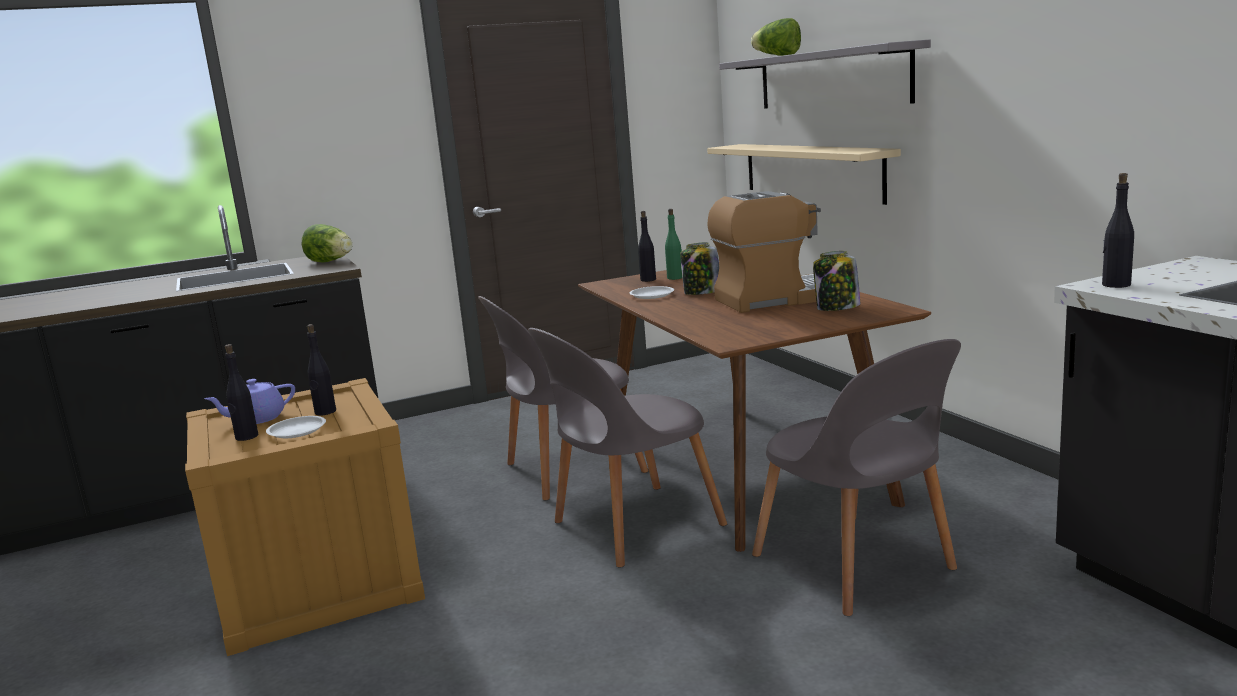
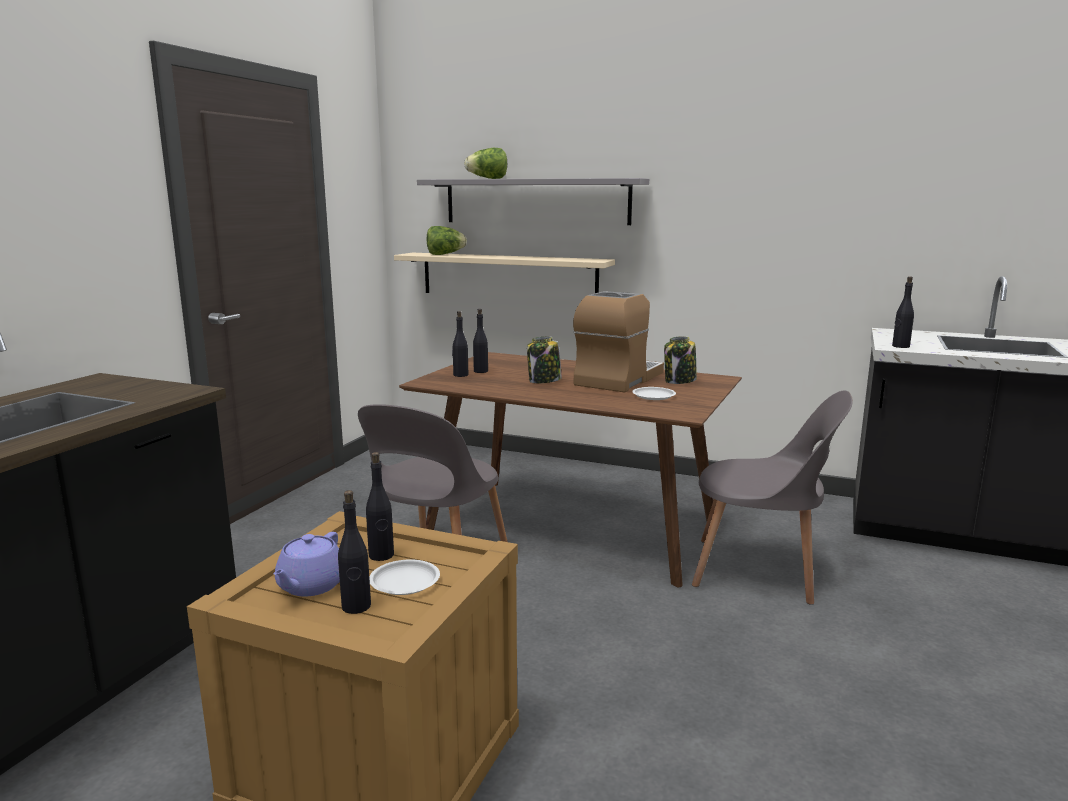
camera: 45 degrees left, 0 degrees up
(331, 261) = (141, 384): lettuce -> lettuce (445, 254)
(632, 526) = (575, 595): grey chair -> none
(652, 295) = (507, 387): white plate -> white plate (653, 396)
(675, 278) = (481, 371): green bottle -> black bottle

